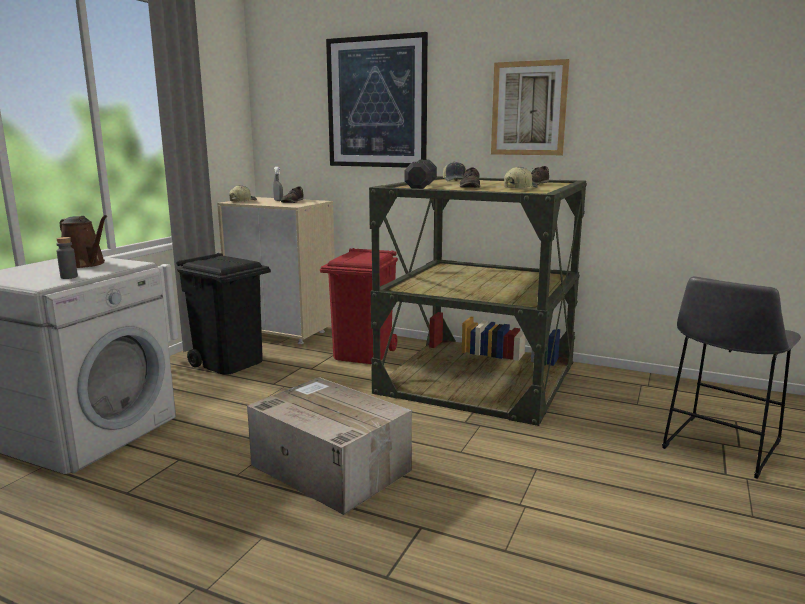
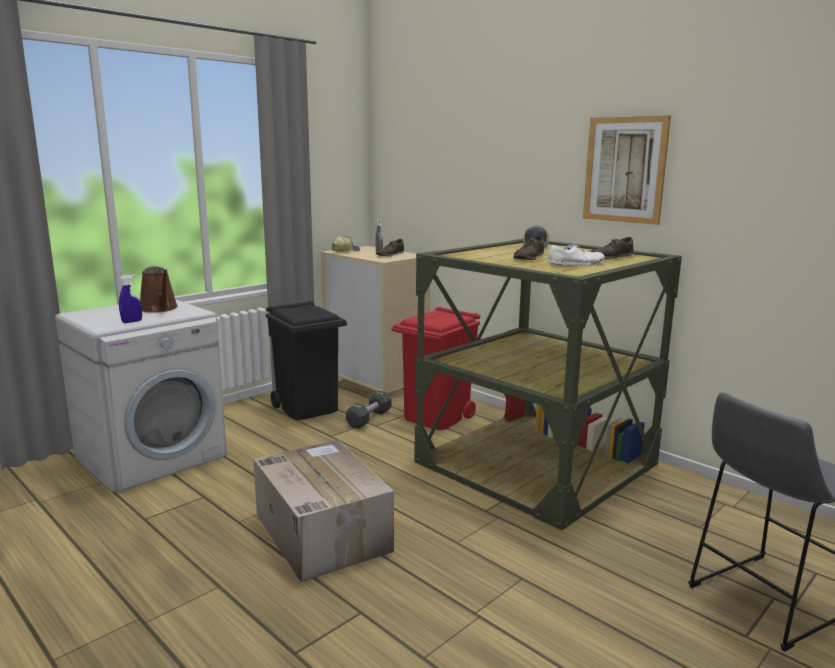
camera: 20 degrees right, 0 degrees up
(69, 277) = (132, 322): grey bottle -> blue spray bottle
(376, 103) = (476, 157): picture -> none
(421, 186) = (478, 254): black dumbbell -> black dumbbell (369, 419)
(519, 188) = (576, 264): cap -> white shoe

